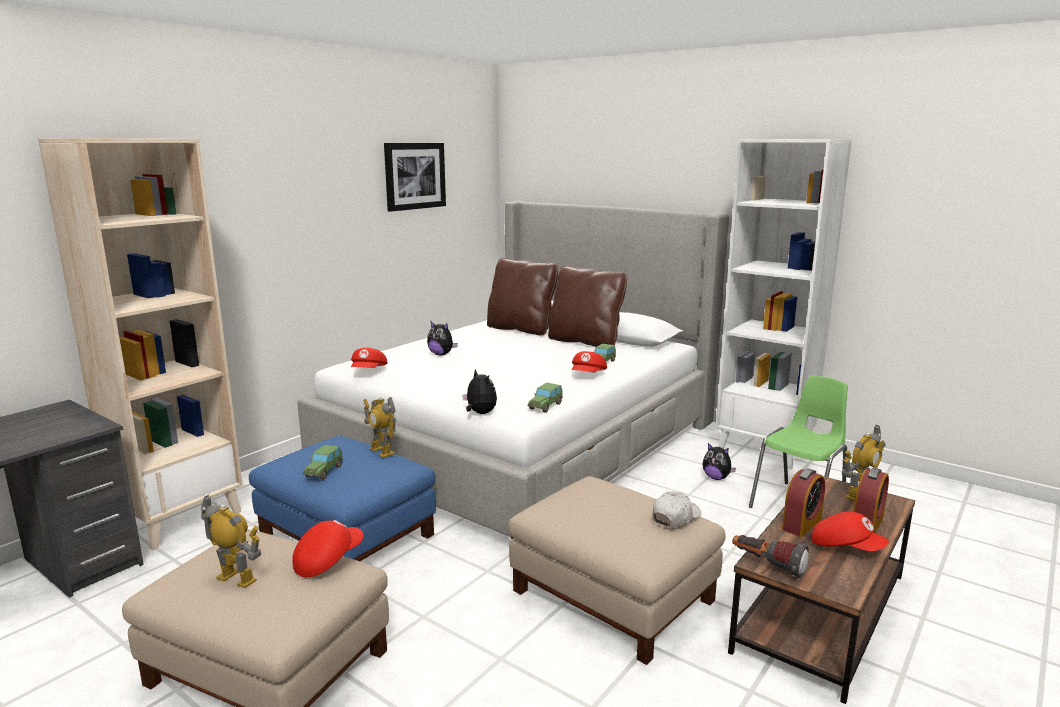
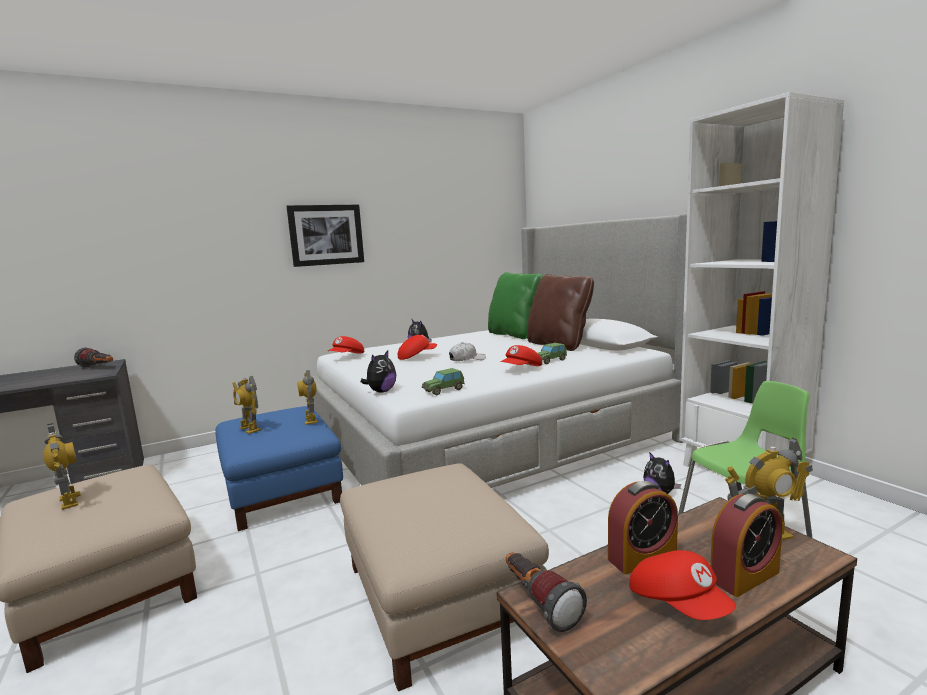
camera: 25 degrees right, 5 degrees down
(60, 416) = (98, 367): none -> flashlight
(180, 517) = (198, 458): beige bookcase -> none
(324, 471) = (249, 429): toy car -> toy robot
(328, 560) = (145, 499): red cap -> red cap (416, 356)
(414, 176) = (435, 206): picture -> picture (326, 235)
(480, 413) = (381, 391): plush toy -> plush toy turned 45 degrees clockwise
(521, 329) = (515, 335): brown pillow -> green pillow
(675, 517) = (487, 518): white cap -> white cap (467, 359)

